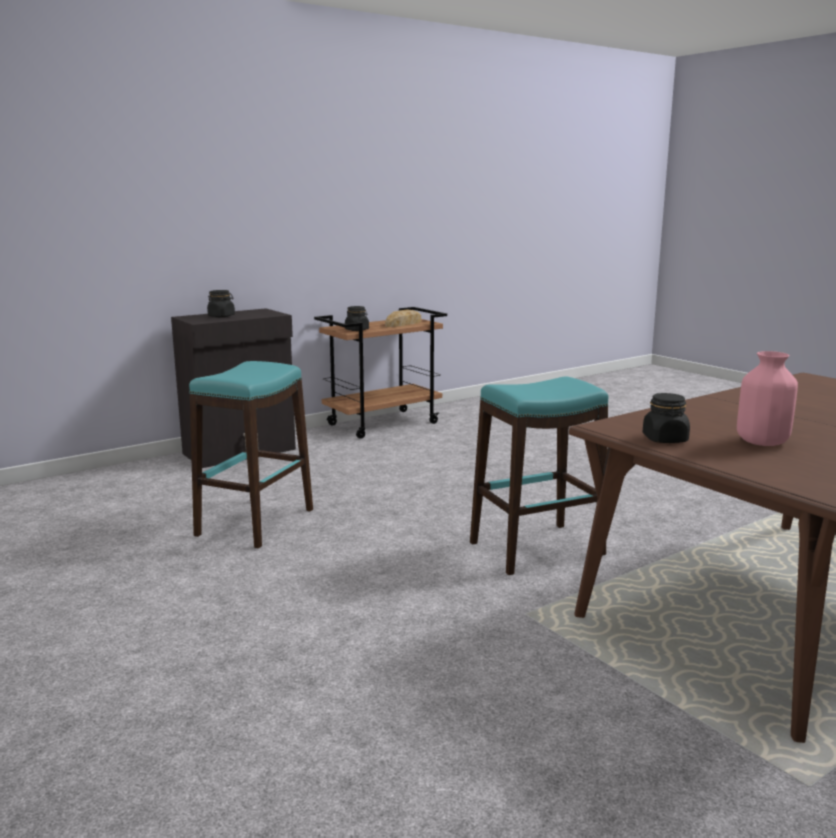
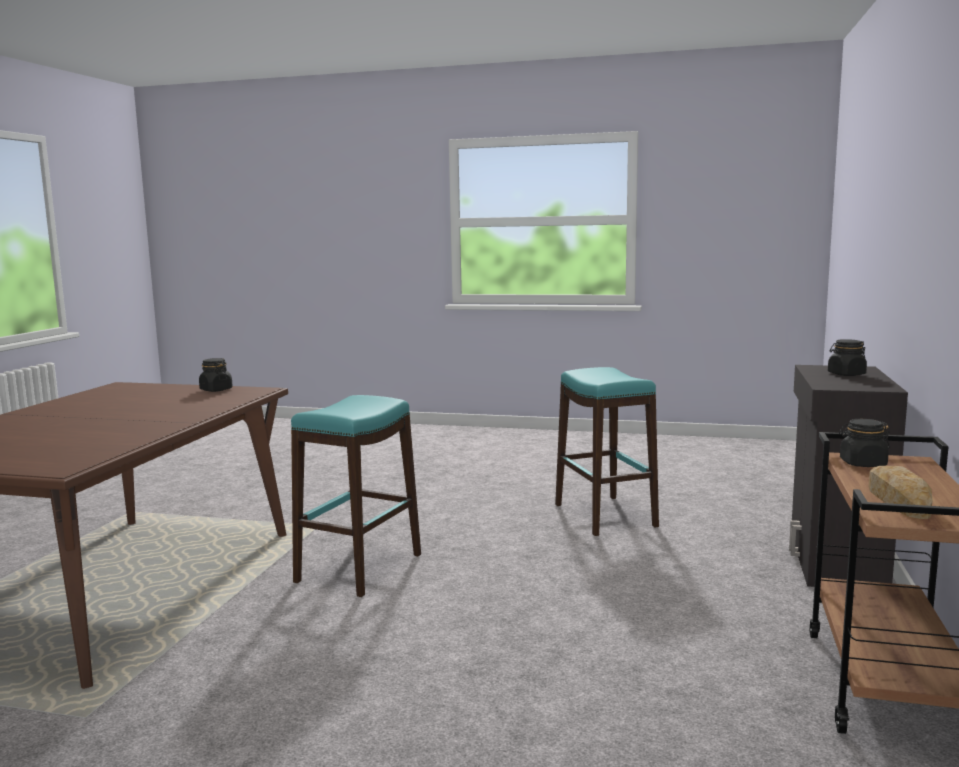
camera: 140 degrees right, 5 degrees down
(762, 442) = (148, 398): pink vase -> none

